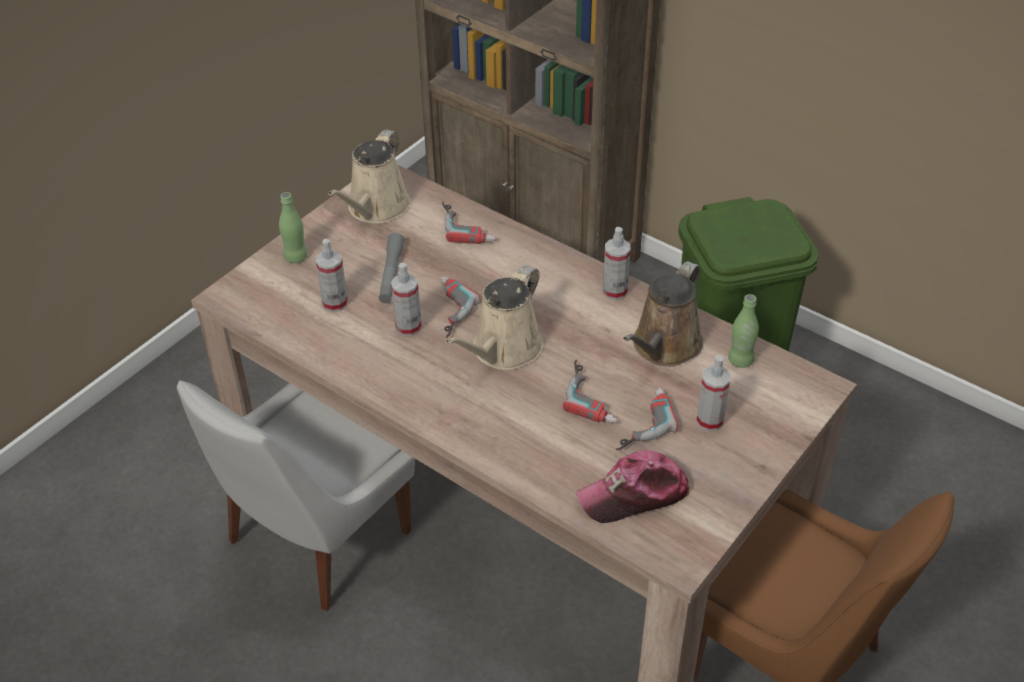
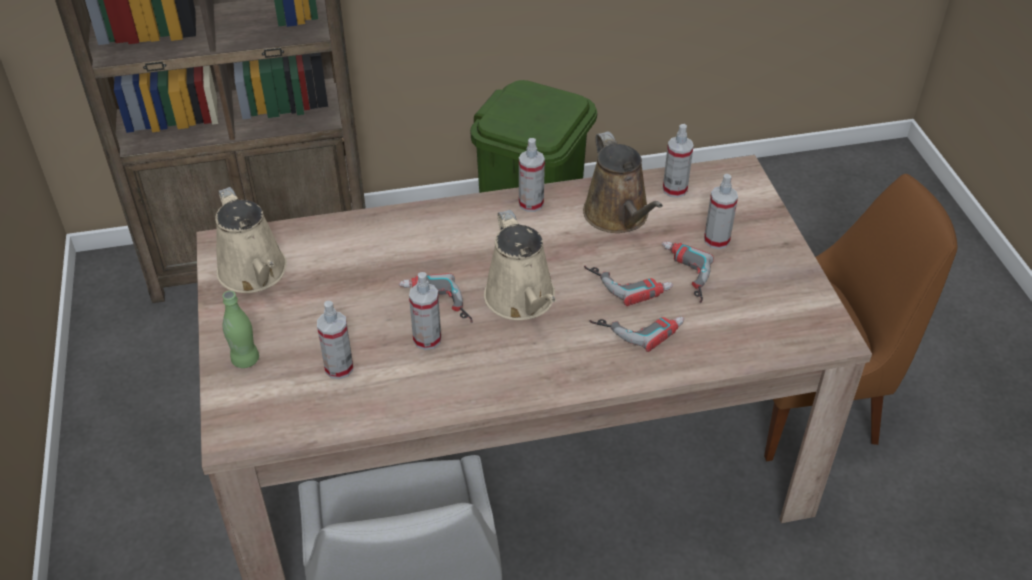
camera: 50 degrees left, 0 degrees up
(391, 274) = (349, 312): grey flashlight -> none
(468, 226) = (353, 234): power drill -> power drill (638, 326)
(634, 495) = (749, 323): cap -> none
(740, 360) = (674, 189): green bottle -> spray bottle

